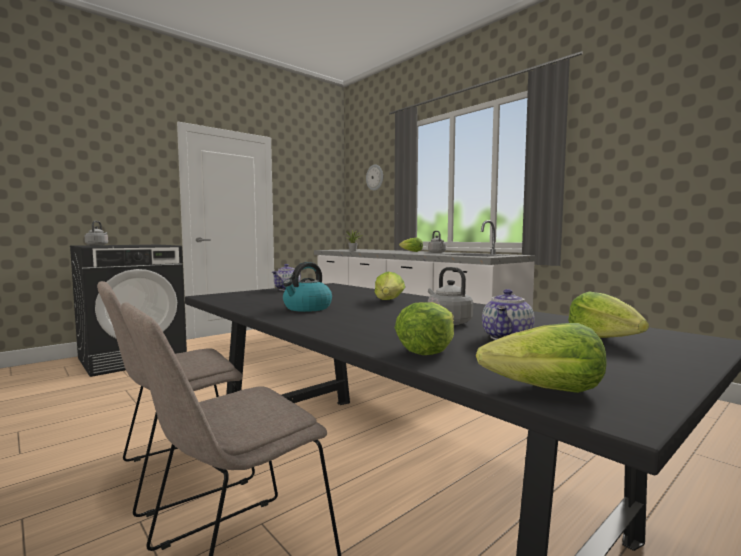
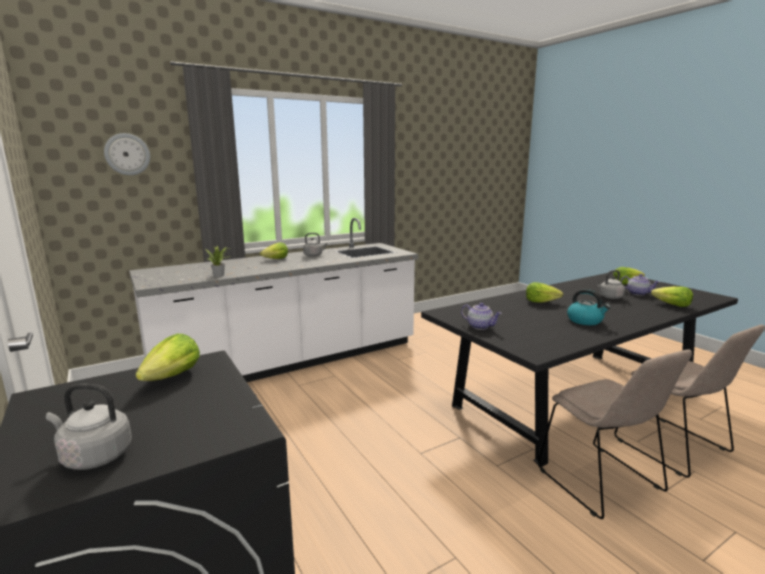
camera: 80 degrees left, 10 degrees up
(545, 391) = (708, 299): lettuce -> lettuce (172, 377)

